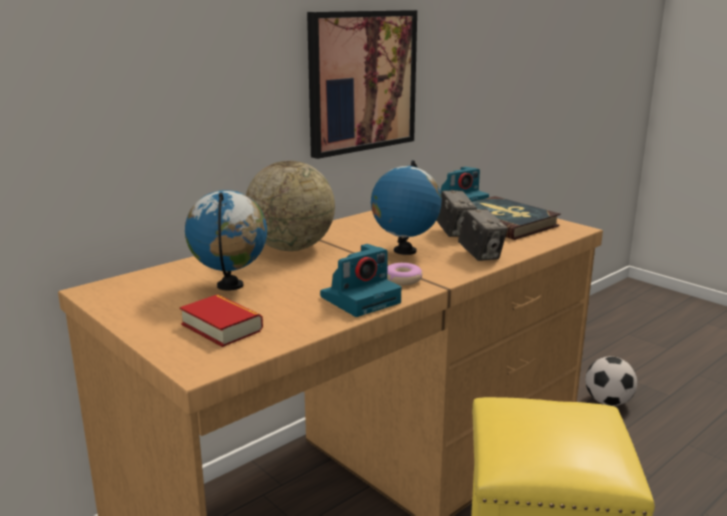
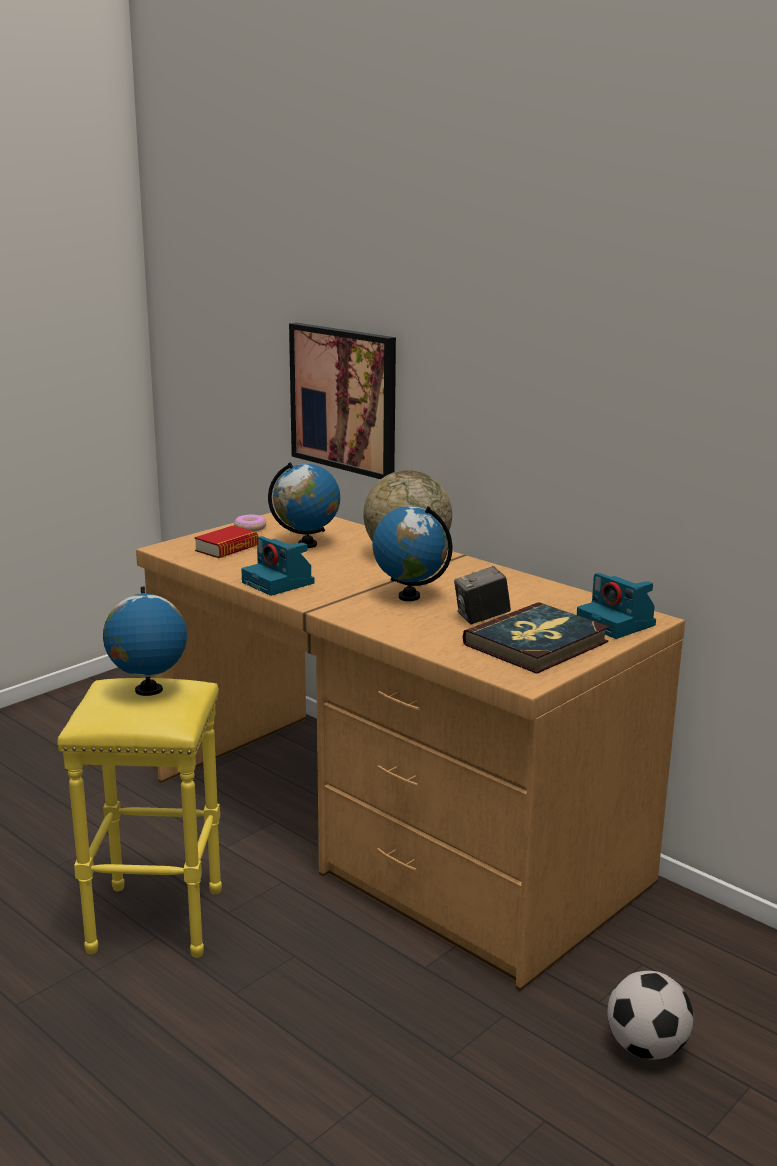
camera: 85 degrees right, 0 degrees up
(361, 81) = (568, 426): picture -> picture (344, 399)
(403, 279) = (326, 596): donut -> donut (250, 528)
(481, 255) = (403, 627): camera -> none
(545, 421) = (148, 690): none -> globe

